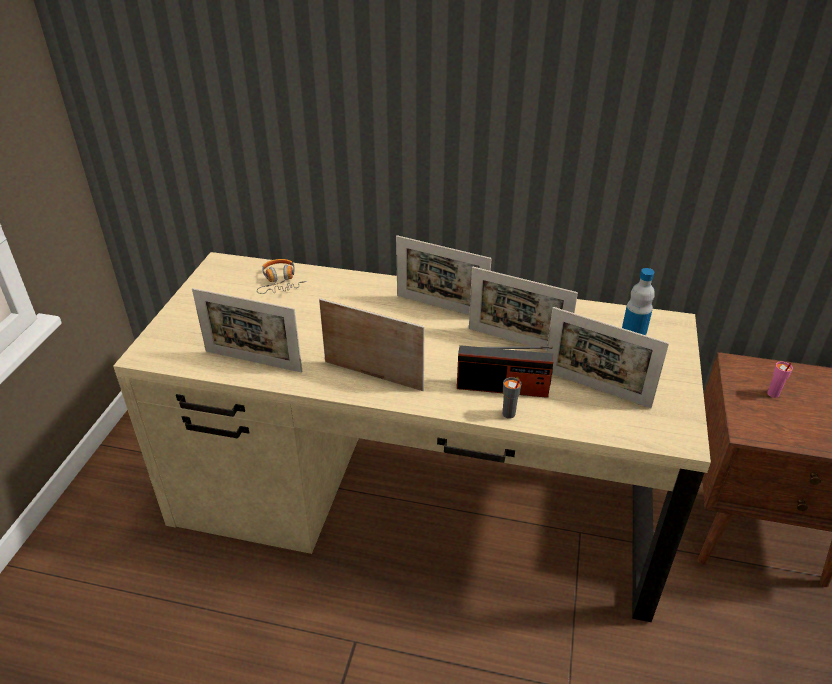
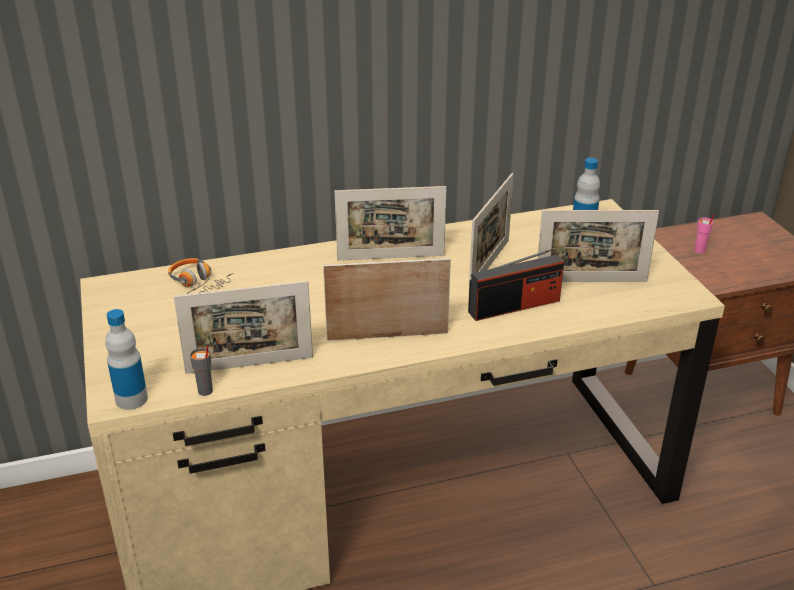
camera: 30 degrees left, 5 degrees down
(155, 358) = (131, 399): none -> bottle
(508, 414) = (540, 325): grey cup -> grey cup (205, 391)
(517, 341) = (489, 265): picture frame -> picture frame turned 60 degrees counterclockwise

